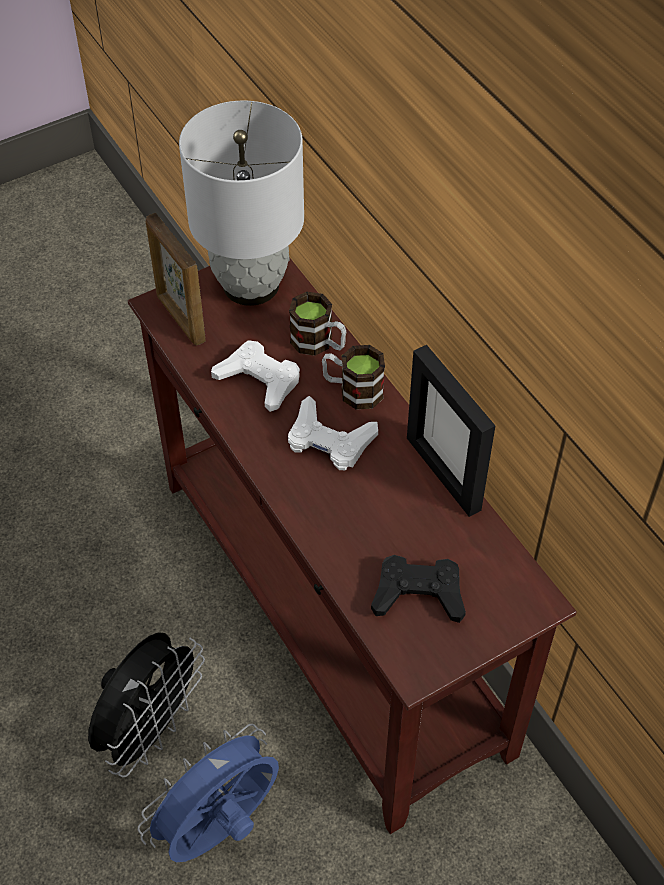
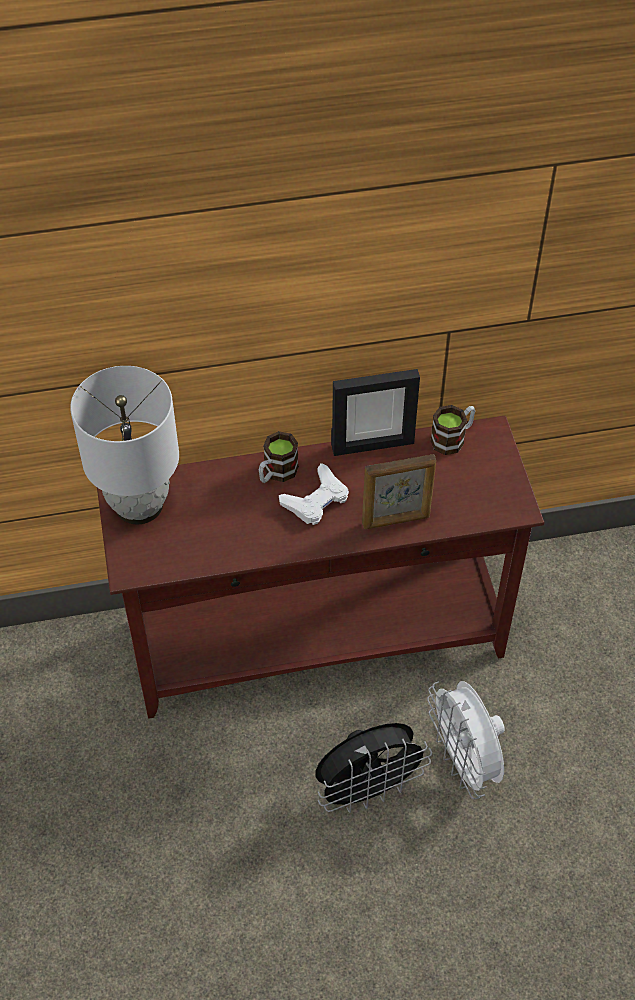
camera: 70 degrees left, 0 degrees up
(150, 729) = (367, 789): black fan -> black fan turned 105 degrees clockwise
(180, 319) = (151, 560): picture frame -> picture frame (396, 520)
(221, 828) = (464, 762): blue fan -> white fan
(259, 380) = (239, 526): white game controller -> none
(319, 343) = (222, 480): mug -> mug (453, 438)
(418, 594) = (463, 489): black game controller -> none

